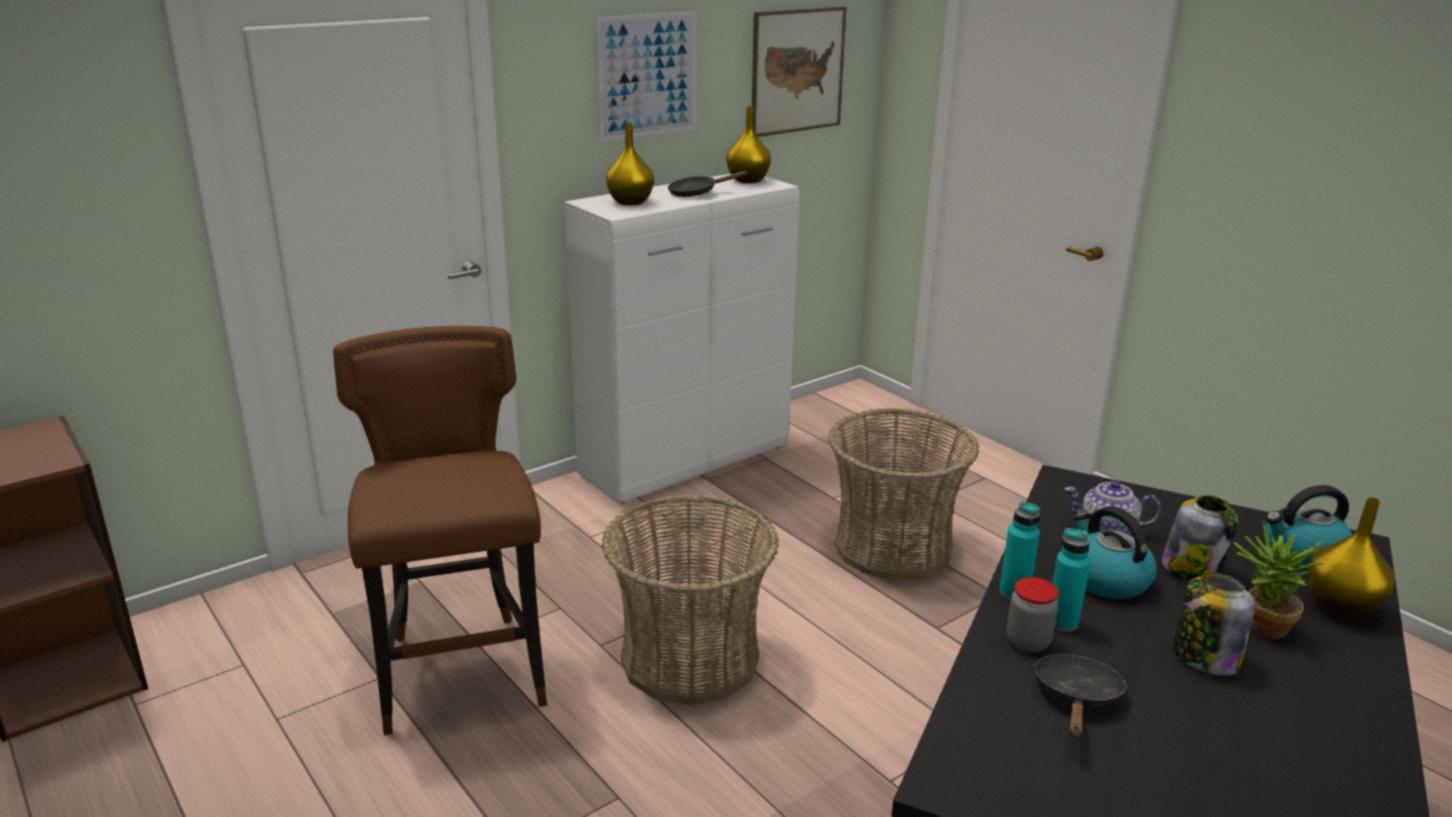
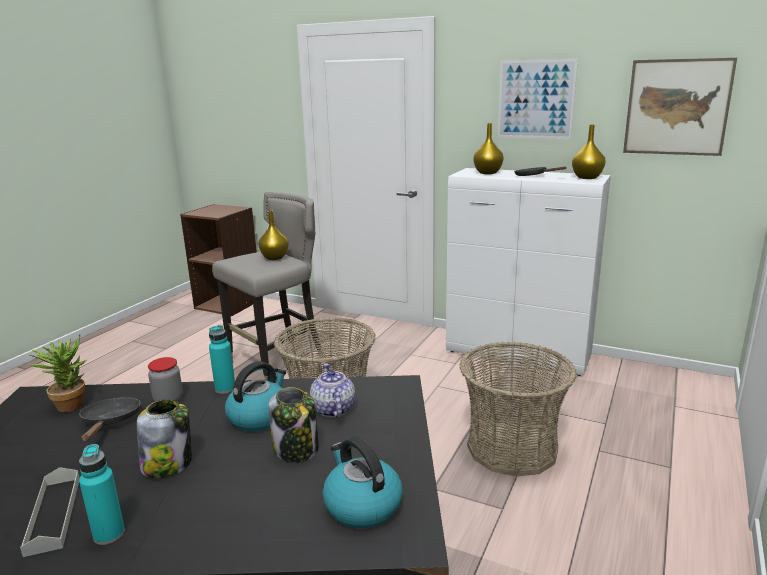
camera: 65 degrees right, 5 degrees down
(461, 671) = (279, 362): brown stool -> grey stool
(1062, 622) = (195, 408): turquoise bottle -> turquoise bottle (109, 534)
(1076, 698) = (110, 422): black frying pan -> black frying pan turned 90 degrees counterclockwise
(1259, 628) = (219, 487): potted plant -> potted plant (70, 403)
(1303, 753) = (53, 514): none -> grey tray
(1338, 606) = (274, 529): yellow vase -> yellow vase (274, 257)

